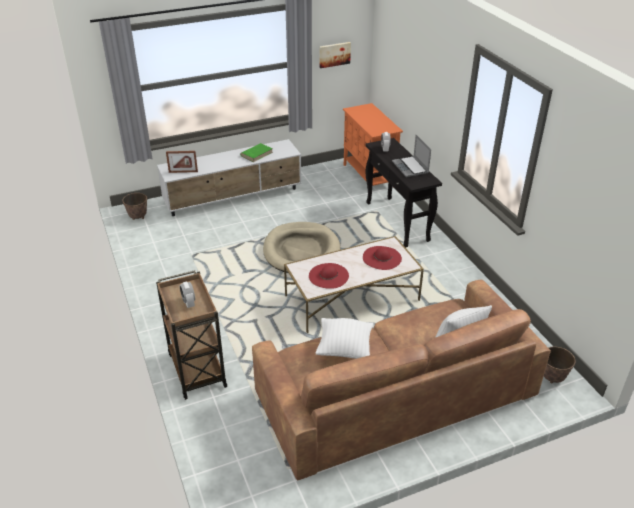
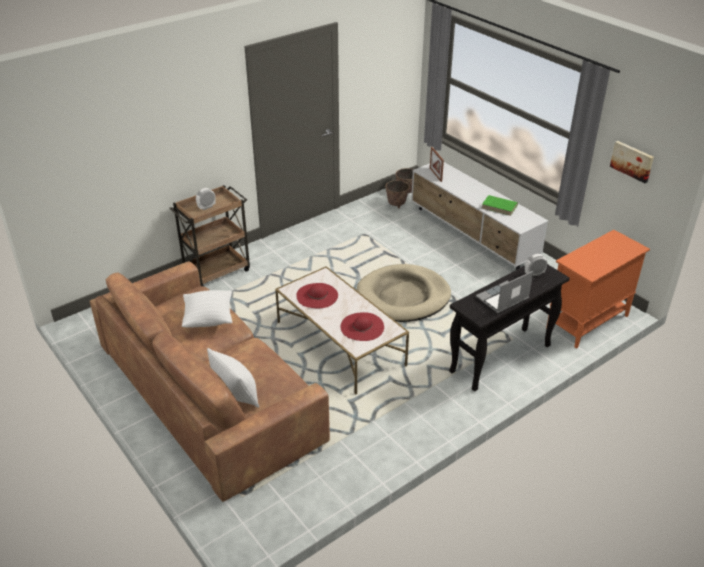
camera: 75 degrees right, 0 degrees up
(552, 378) = (257, 520): planter -> planter (396, 205)

